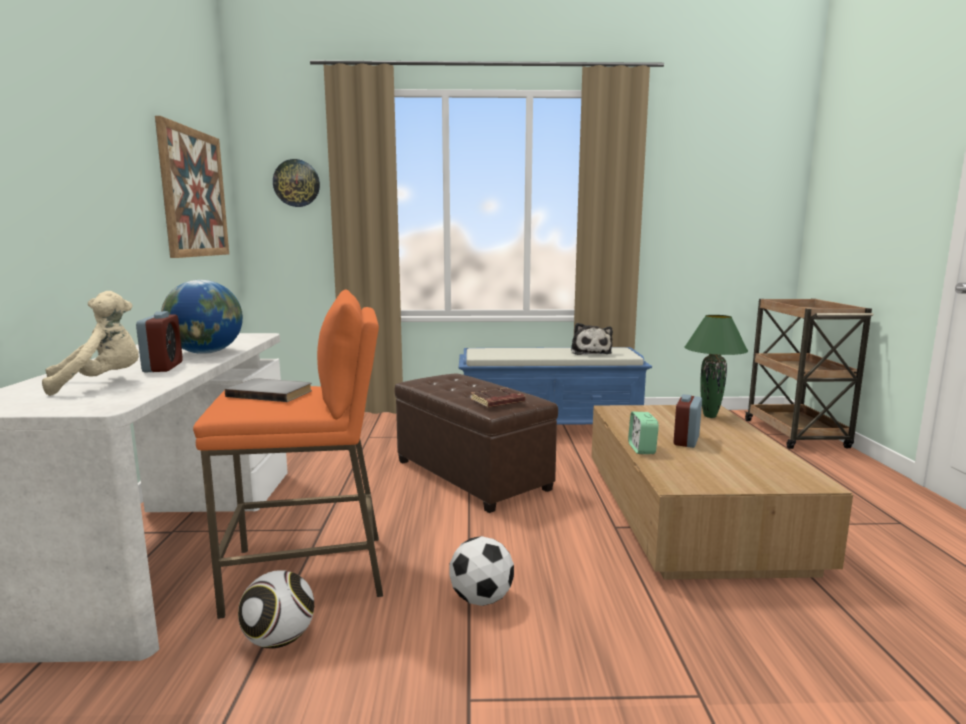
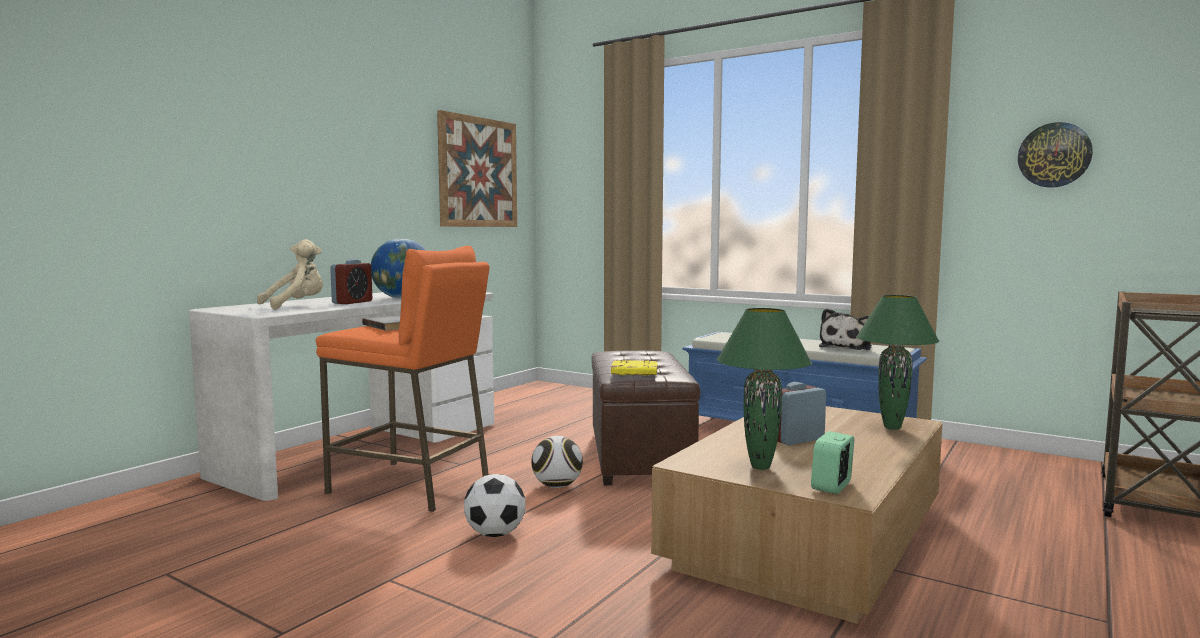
camera: 35 degrees right, 5 degrees down
(100, 383) = (296, 306): beige plush toy -> beige plush toy turned 45 degrees counterclockwise
(280, 639) = (339, 514): football -> football (557, 486)
(296, 183) = (583, 159): wall clock -> wall clock (1054, 155)
(497, 402) = (634, 372): brown book -> yellow book
(641, 449) = (727, 436): alarm clock -> alarm clock (832, 486)
(722, 473) = (761, 466): none -> green table lamp

